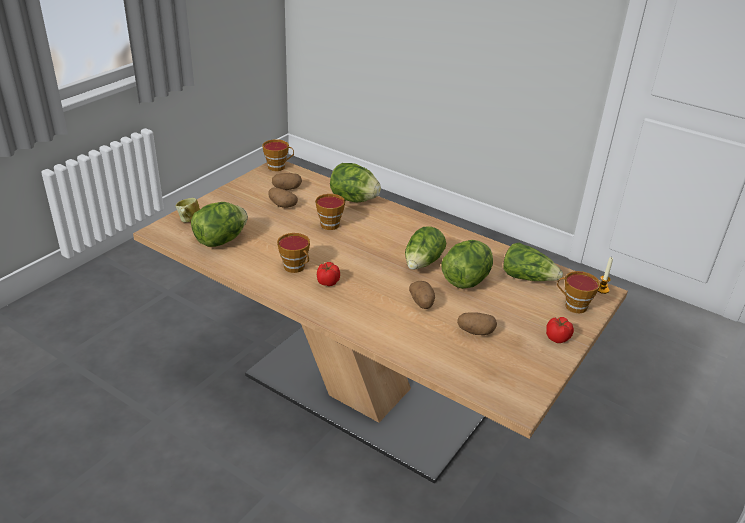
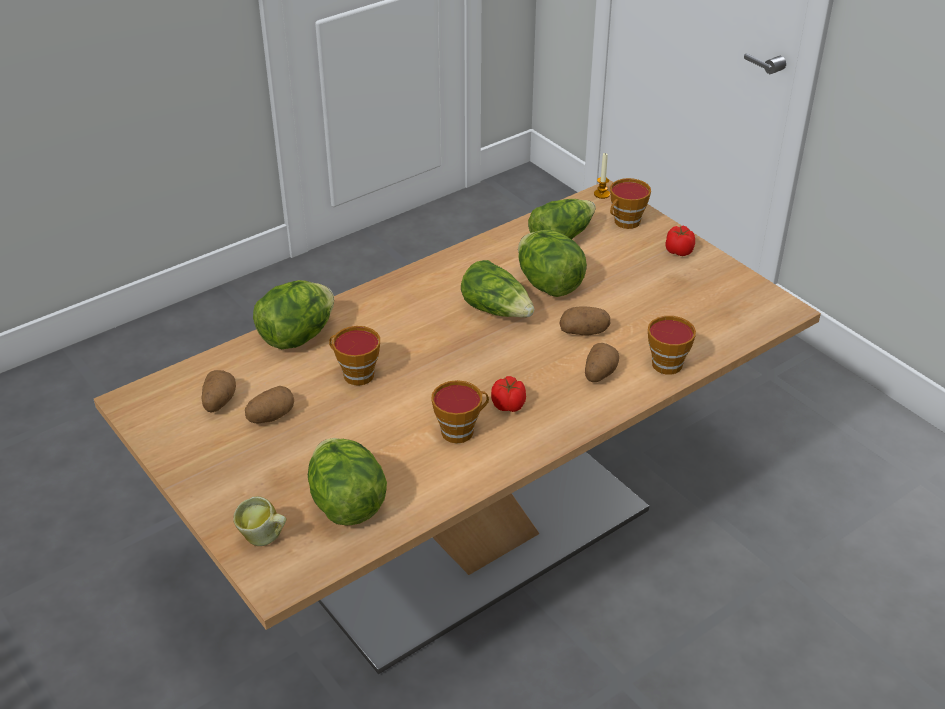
camera: 70 degrees left, 5 degrees up
(278, 167) = (135, 400): cup -> cup (667, 362)
(475, 331) = (653, 305): potato -> potato (599, 374)

